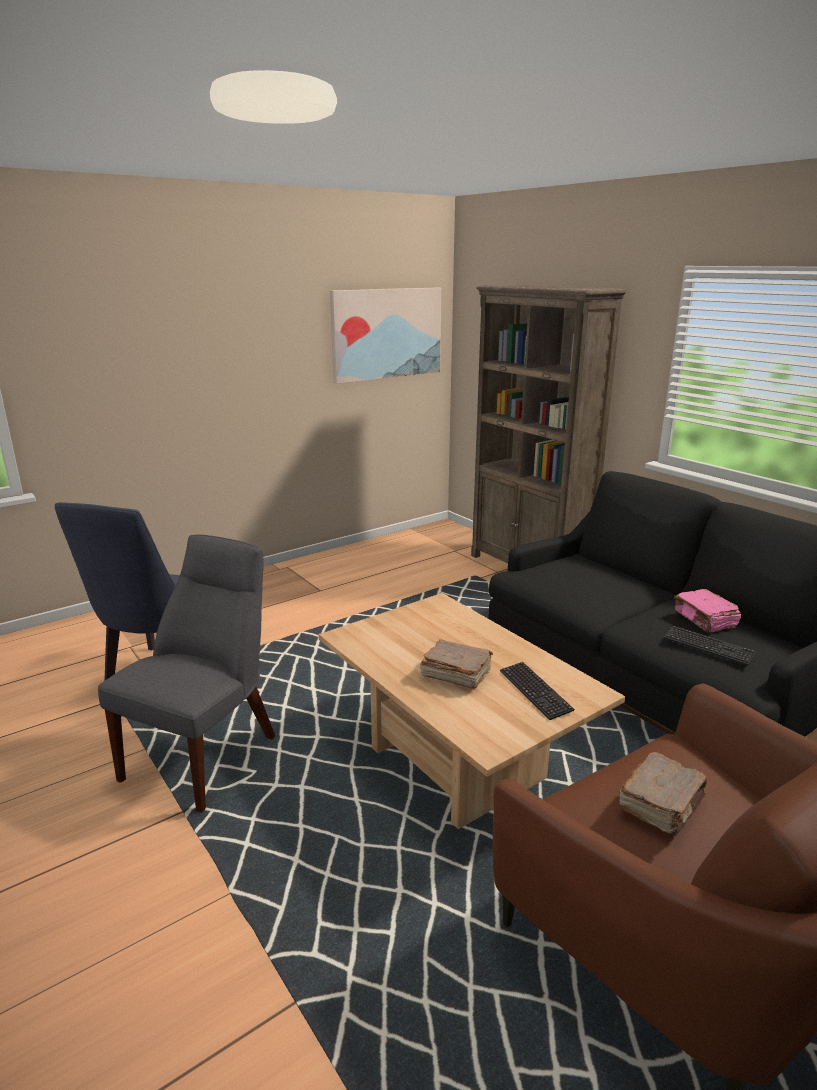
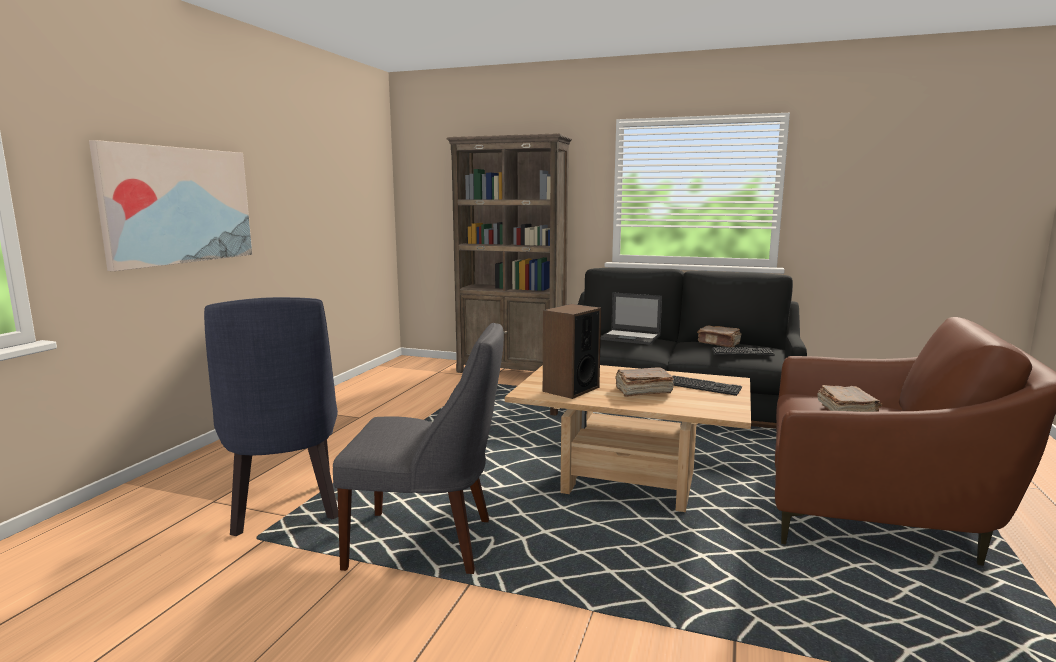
camera: 35 degrees left, 10 degrees down
(206, 754) = (428, 543): grey chair -> grey chair turned 105 degrees clockwise
(386, 333) = (353, 182): picture -> picture (178, 205)
(390, 645) = (570, 389): none -> speaker
(604, 578) = (630, 337): none -> laptop
(705, 620) = (719, 343): pink book -> brown book

